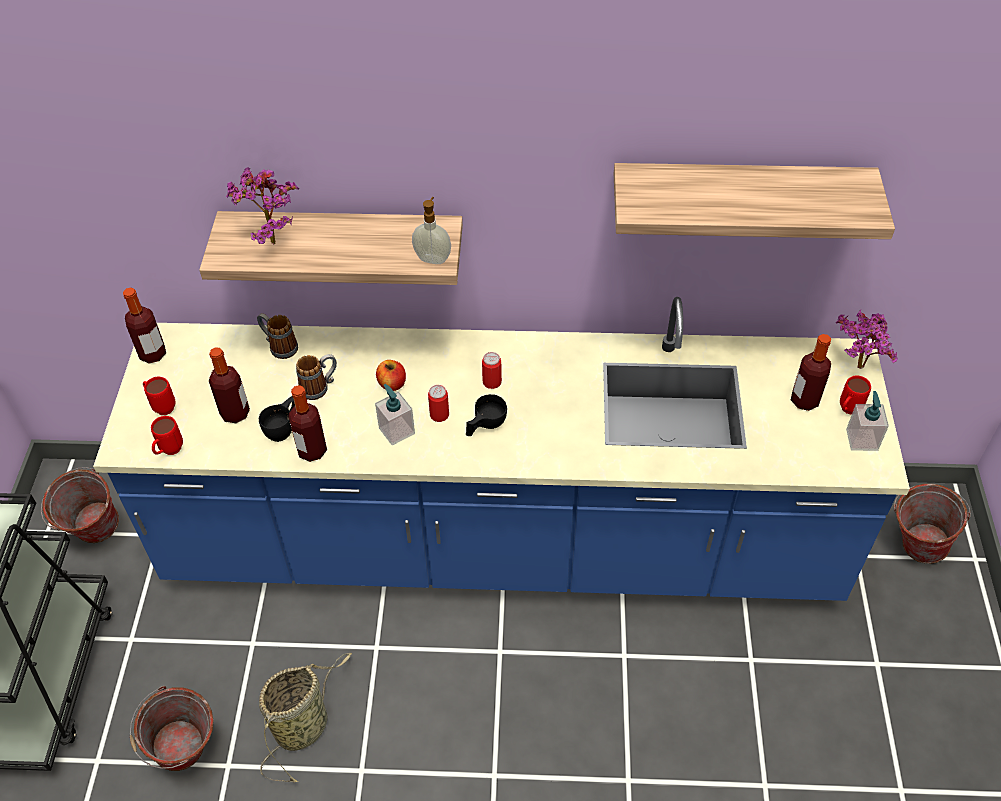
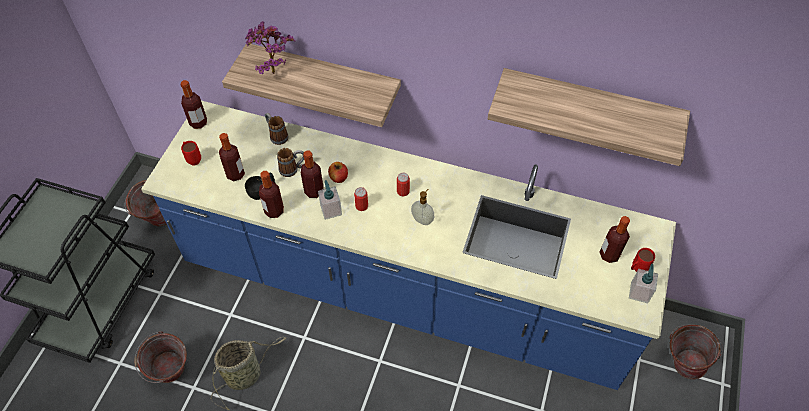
camera: 15 degrees right, 5 degrees up
(169, 452) = (188, 190): red mug -> none
(362, 410) = (314, 191): none -> bottle
(433, 258) = (370, 106): soap dispenser -> soap dispenser (422, 219)
(485, 425) = (388, 220): black cup -> none
(855, 369) = (654, 240): potted plant -> none

